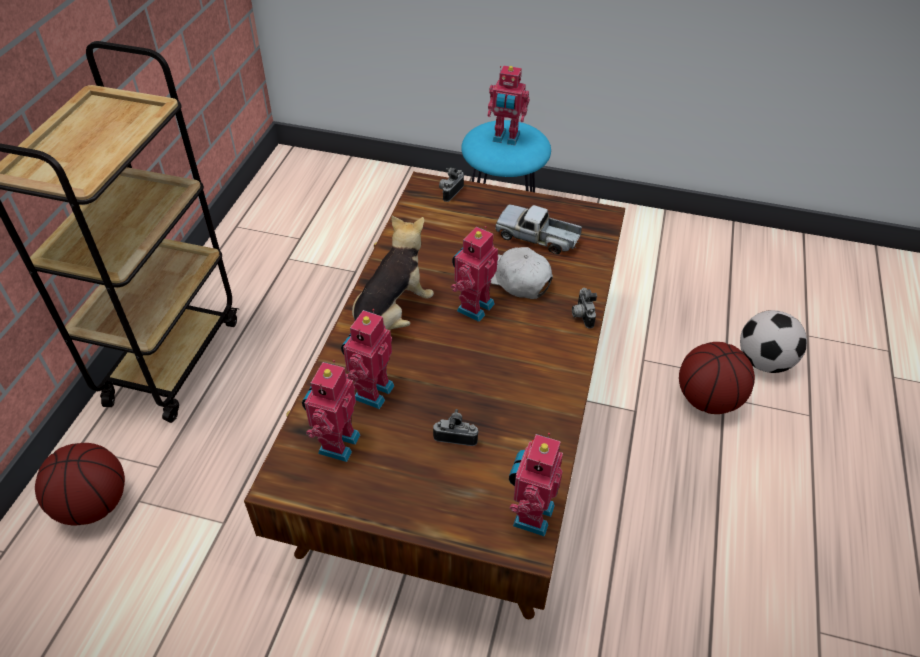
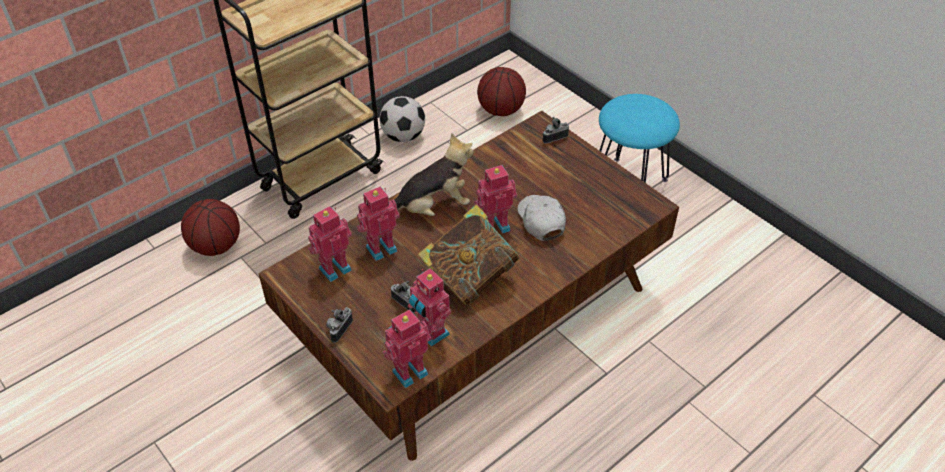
camera: 35 degrees right, 0 degrees up
(498, 372) = (470, 276): none -> book
(505, 139) = (639, 113): toy robot -> toy robot (430, 333)
(537, 237) = (586, 198): toy truck -> none
(581, 315) = (564, 268): camera -> camera (339, 329)
(708, 400) = (673, 396): basketball -> basketball (501, 110)
(764, 361) = (751, 394): football -> football (403, 136)

